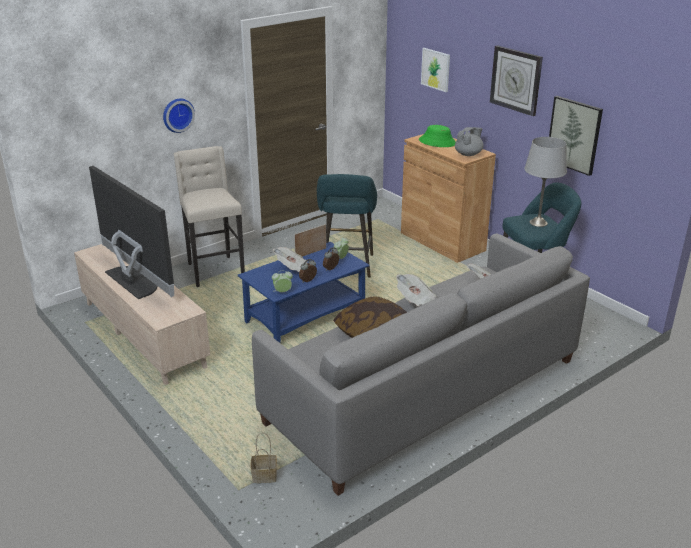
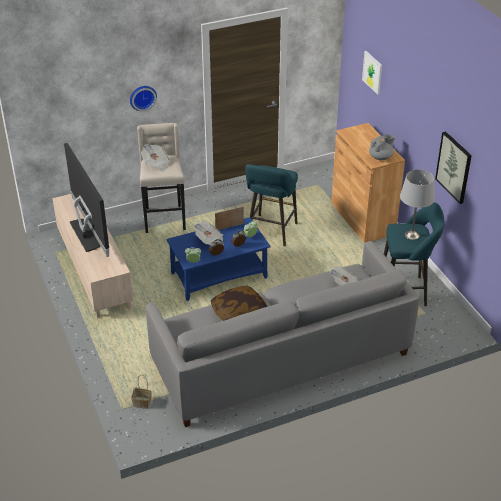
camera: 15 degrees right, 10 degrees up
(416, 301) = (283, 292): newspaper -> newspaper (156, 164)
(437, 142) = (362, 138): green hat -> none
(516, 80) = (421, 106): wall clock -> none

